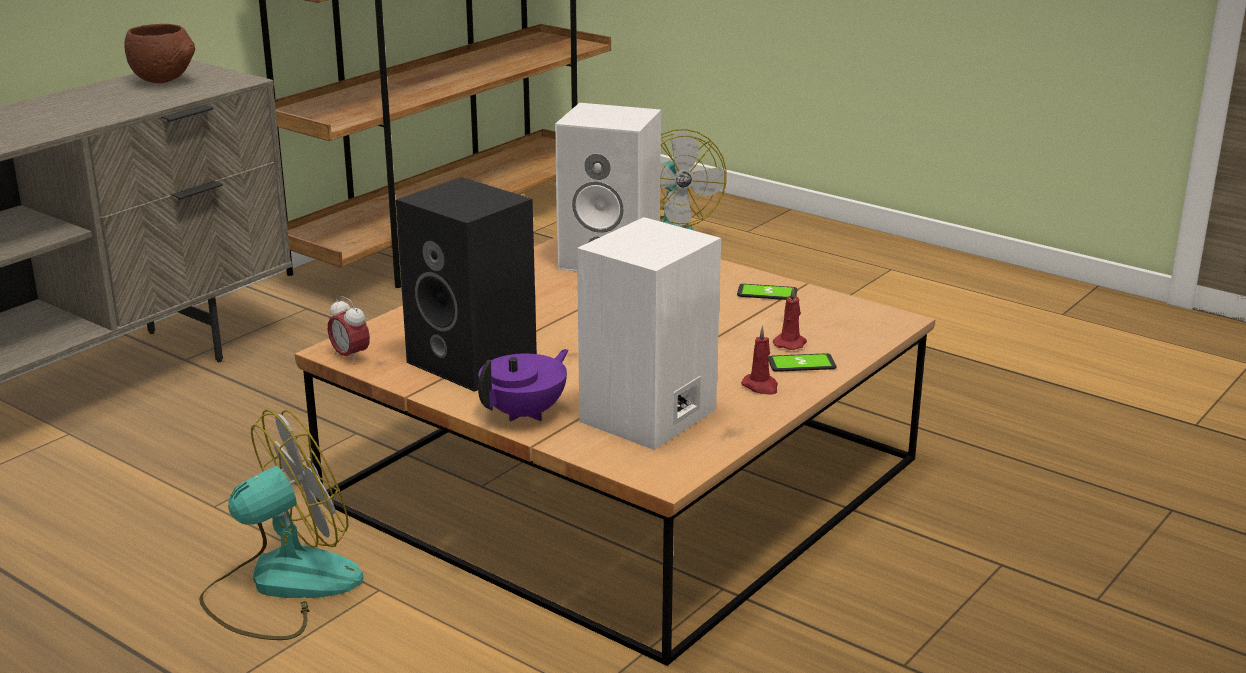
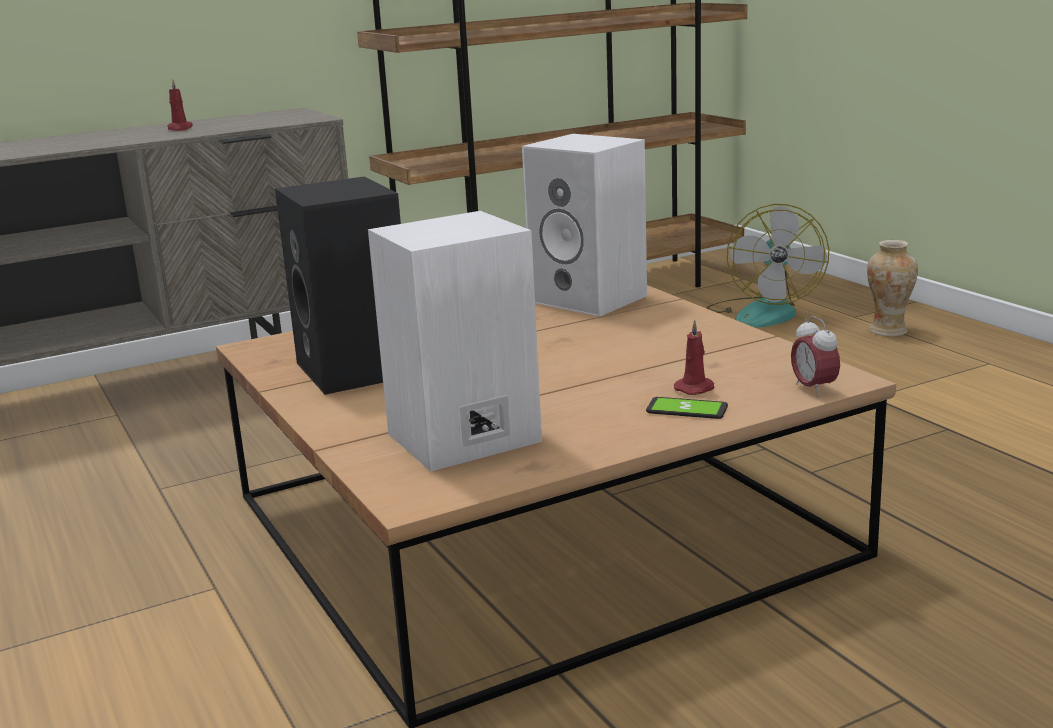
camera: 25 degrees right, 5 degrees down
(163, 82) = (256, 118): brown bowl -> none
(281, 586) = (139, 567): fan -> none
(350, 357) = (255, 353): alarm clock -> alarm clock (813, 389)
(525, 413) = (347, 419): purple teapot -> none
(761, 387) = (616, 426): red candle -> red candle (180, 128)
(767, 293) = (720, 341): phone -> none
(787, 244) = (888, 331): none -> vase

